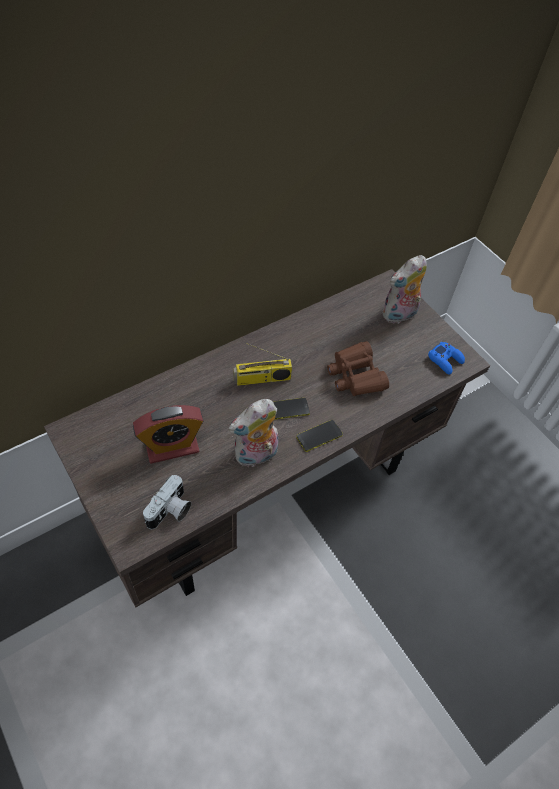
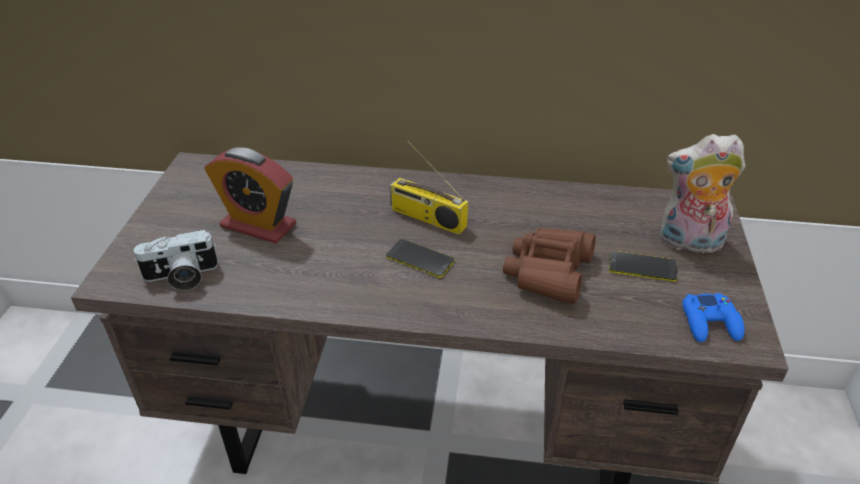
camera: 45 degrees right, 15 degrees down
(256, 455) = (329, 281): plush toy -> none
(319, 436) = (425, 305): phone -> phone (642, 267)

